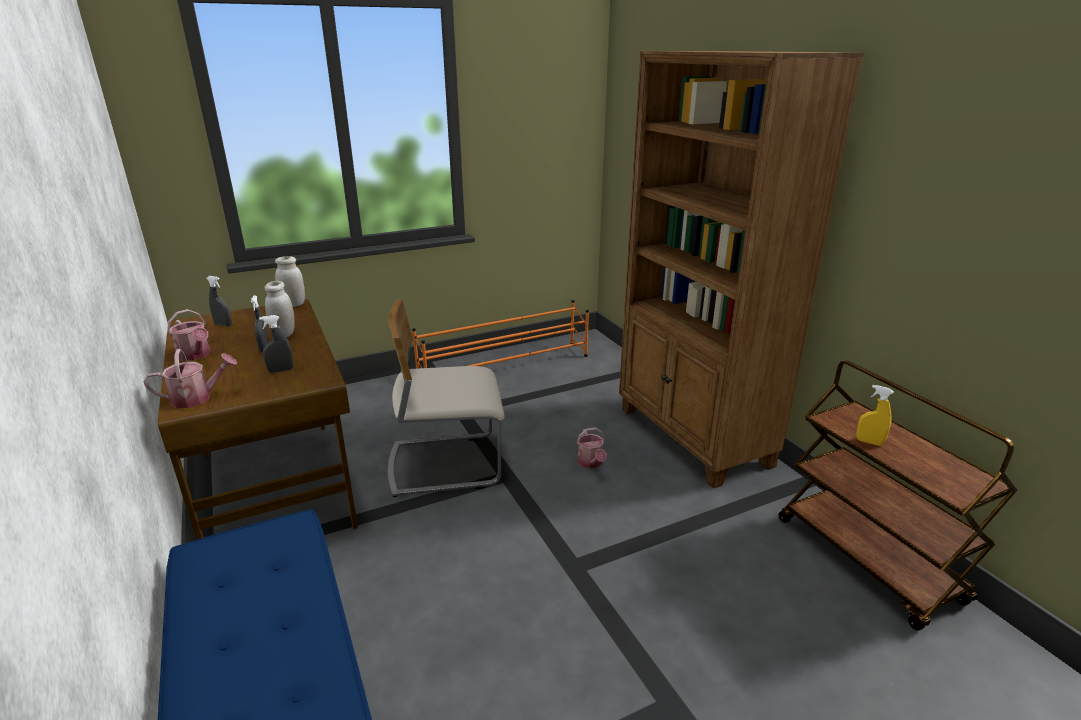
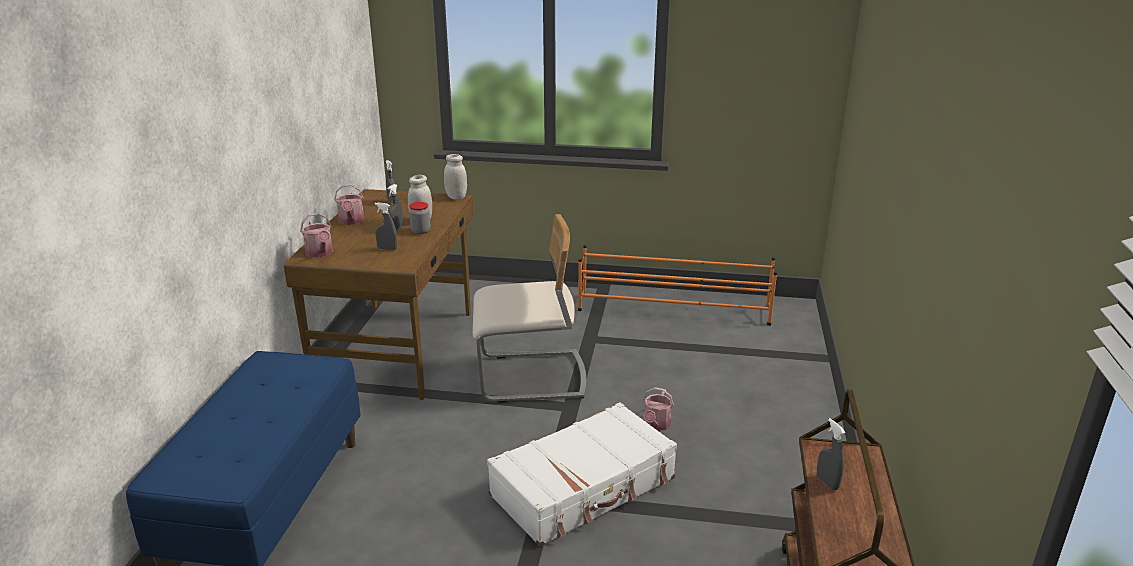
camera: 35 degrees right, 0 degrees up
(197, 398) = (320, 253): watering can -> watering can turned 45 degrees clockwise
(297, 344) = (420, 231): none -> jar
(445, 464) = (531, 377): beige chair -> beige chair turned 150 degrees clockwise
(594, 542) = (584, 487): none -> white suitcase
(693, 437) = (787, 442): brown bookcase -> none
(869, 442) = (827, 483): yellow spray bottle -> grey spray bottle

